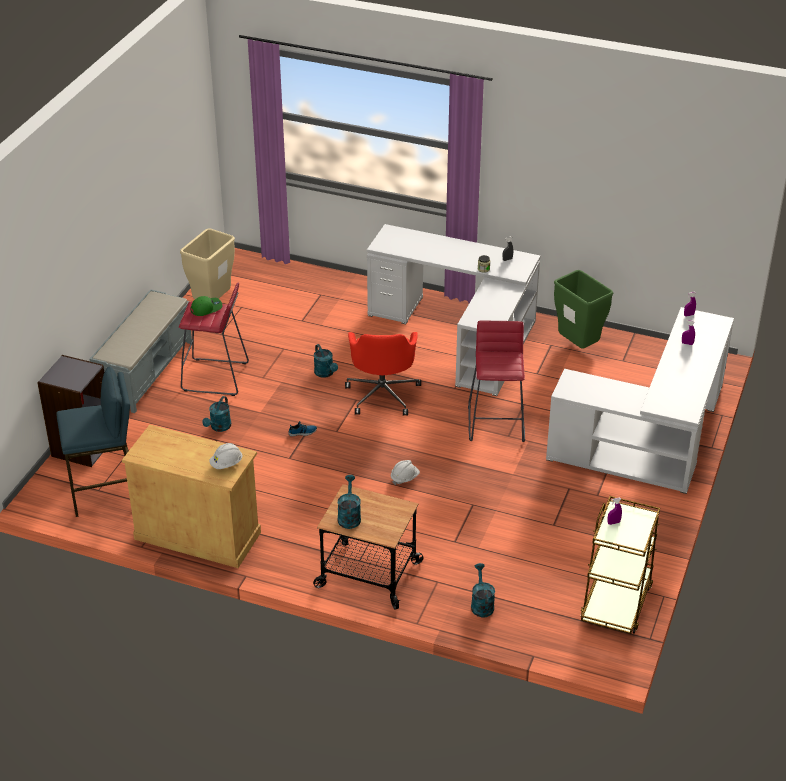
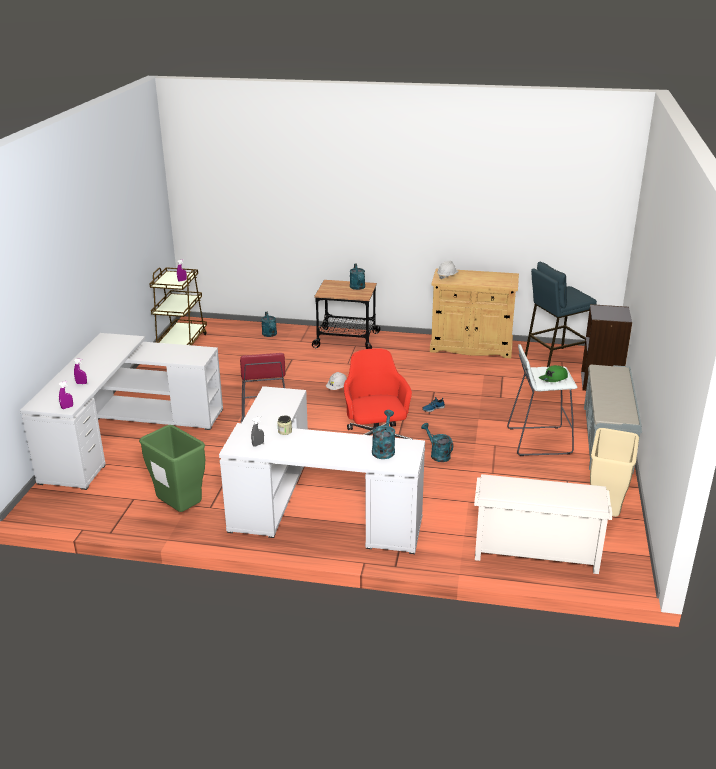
camera: 170 degrees right, 10 degrees down
(216, 377) = (538, 441): red stool -> white stool
(219, 427) = (504, 405): turquoise watering can -> turquoise watering can (384, 449)
(292, 280) = (534, 554): none -> white shoe rack

